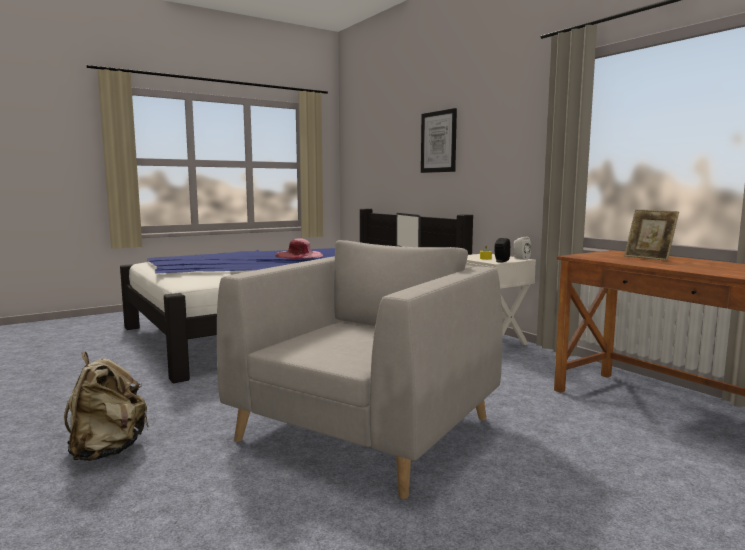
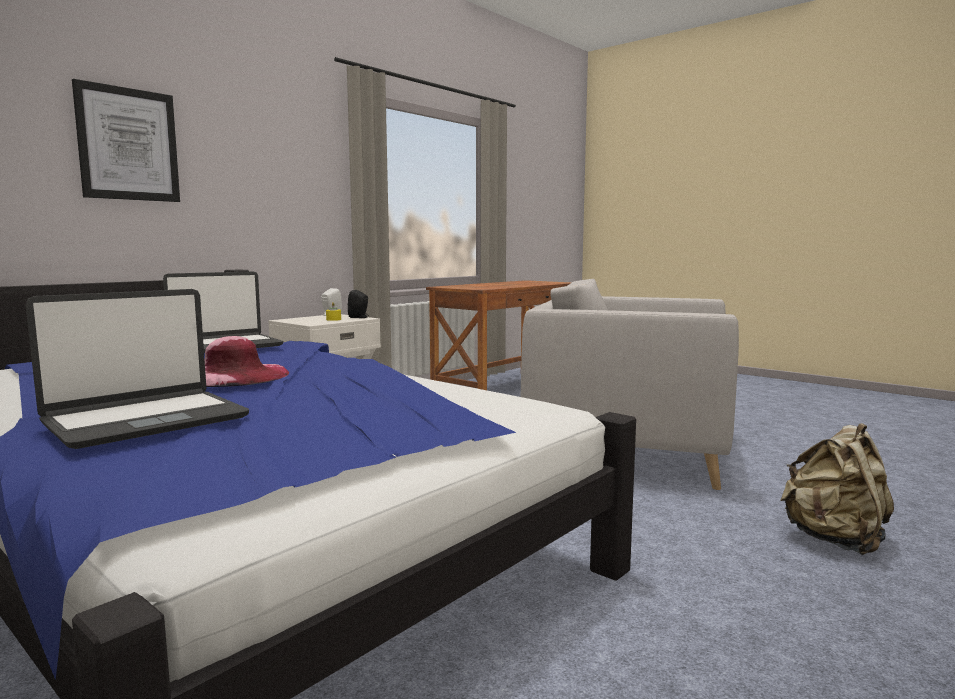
camera: 105 degrees left, 0 degrees up
(235, 253) = (146, 420): none -> laptop
(649, 258) = (480, 285): picture frame -> none

